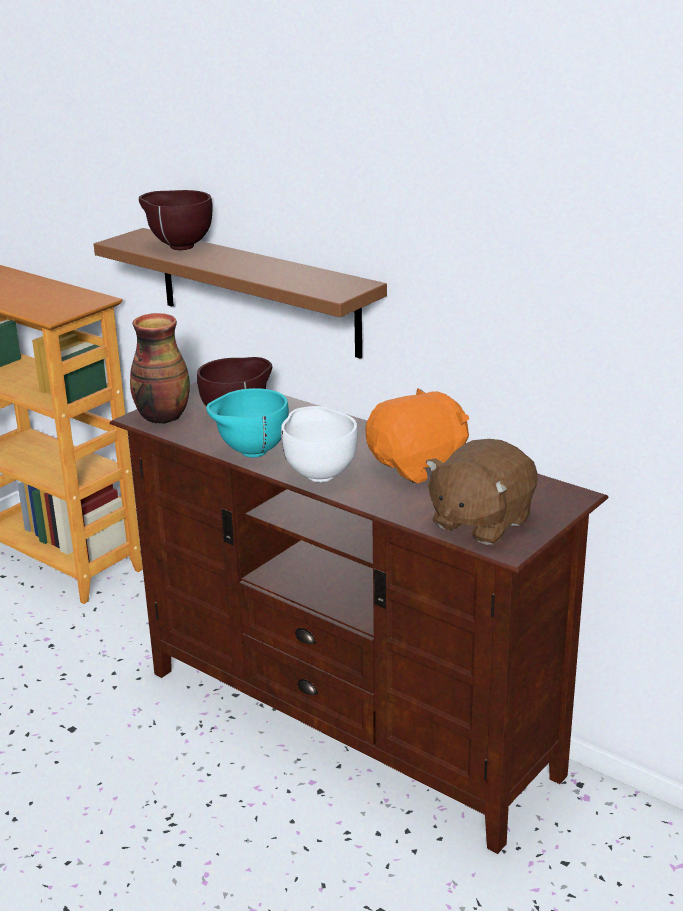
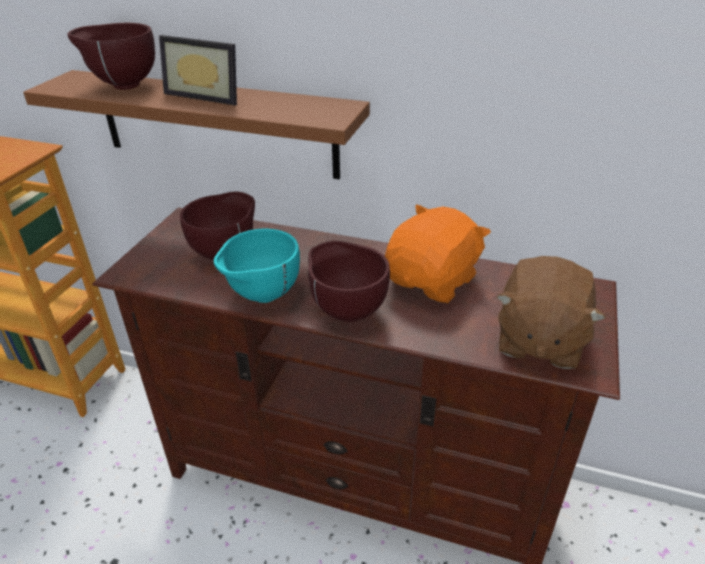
camera: 20 degrees left, 10 degrees up
(161, 416) = (147, 267): vase -> none
(246, 262) = (207, 95): none -> picture frame
(319, 474) = (347, 311): white bowl -> brown bowl

